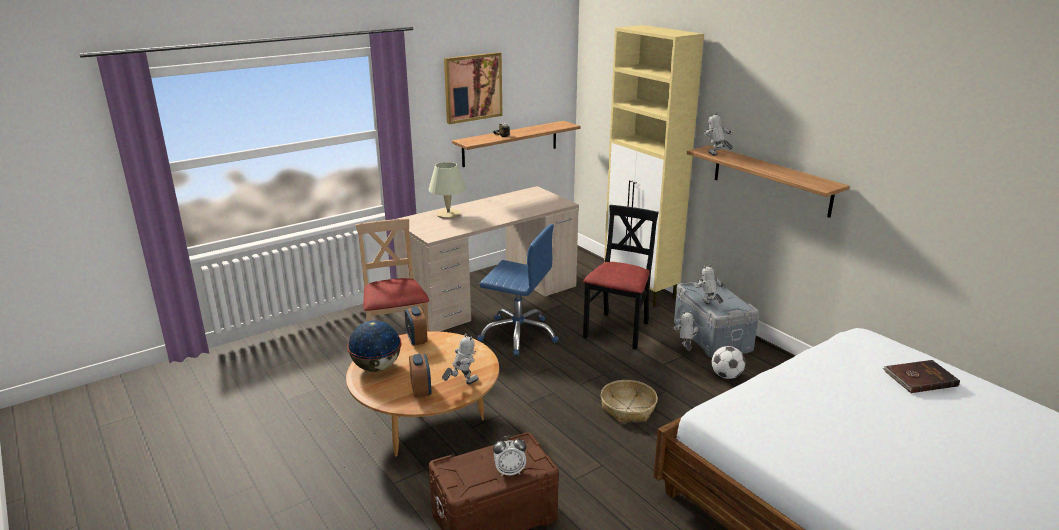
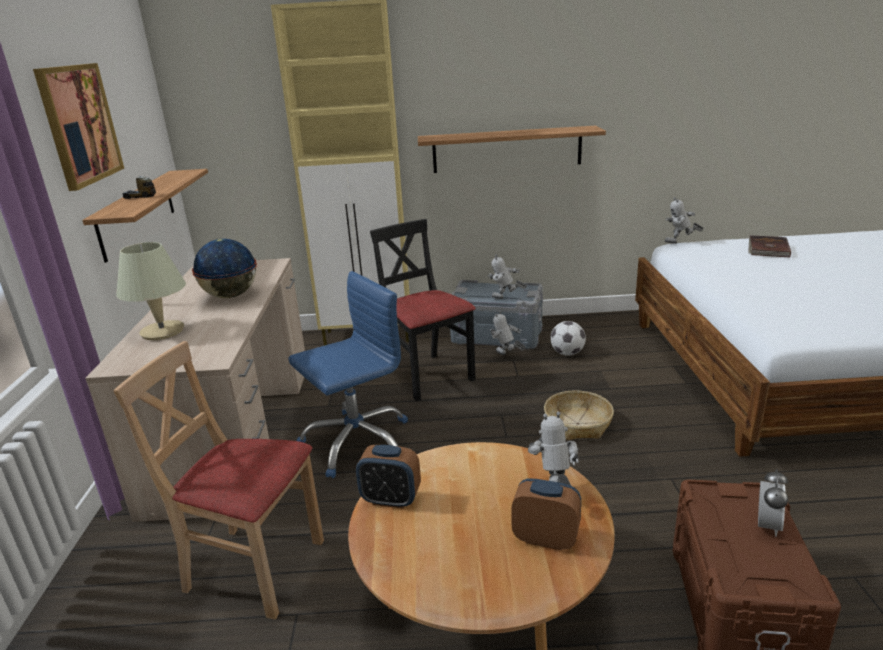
camera: 55 degrees left, 0 degrees up
(376, 367) = (434, 570): globe -> globe (230, 296)
(715, 156) = (456, 138): toy robot -> toy robot (680, 243)

